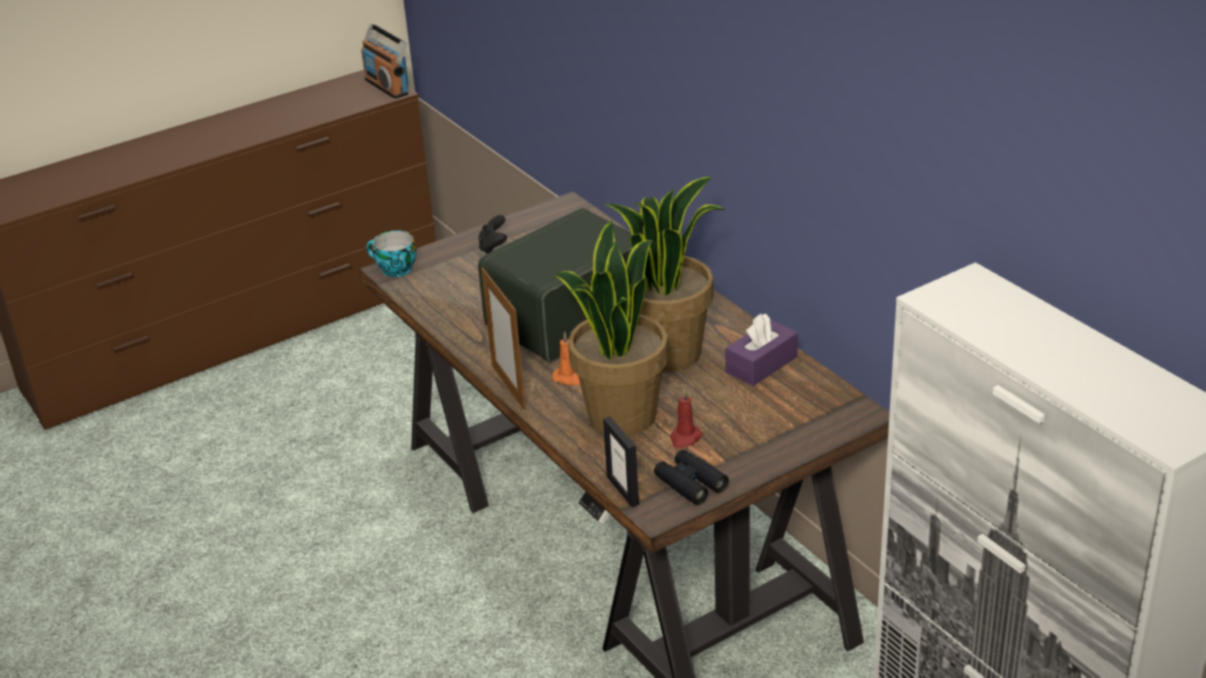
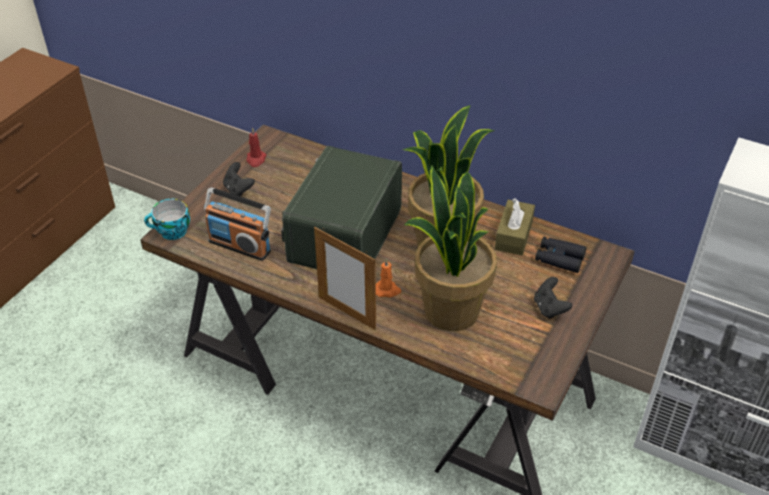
camera: 30 degrees left, 10 degrees up
(387, 86) = (47, 65): radio -> radio (240, 245)
(623, 490) = (503, 376): picture frame -> none
(685, 438) = (510, 315): red candle -> red candle (256, 159)
(690, 483) = (544, 353): black binoculars -> black binoculars (559, 258)
(736, 444) = (549, 308): none -> black game controller
(761, 365) = (513, 235): purple tissue box -> brown tissue box

